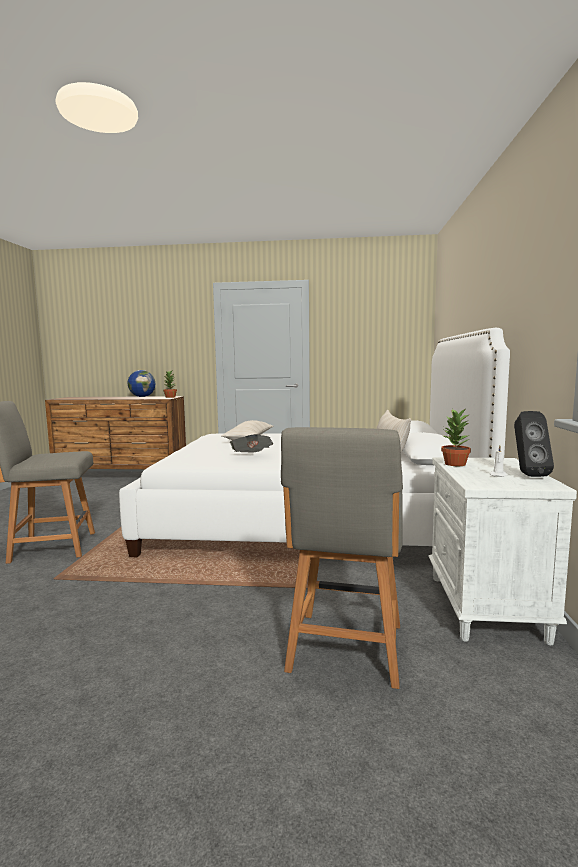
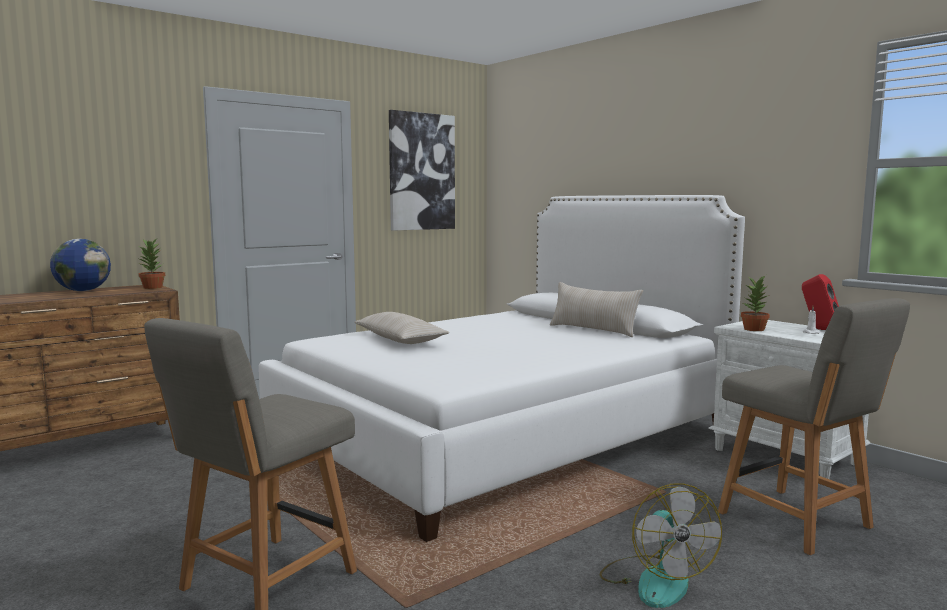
camera: 45 degrees left, 0 degrees up
(160, 627) = (655, 580): none -> fan
(252, 456) = (498, 358): newspaper -> none
(368, 325) = (421, 172): none -> picture
(527, 475) = (819, 329): black speaker -> red speaker

